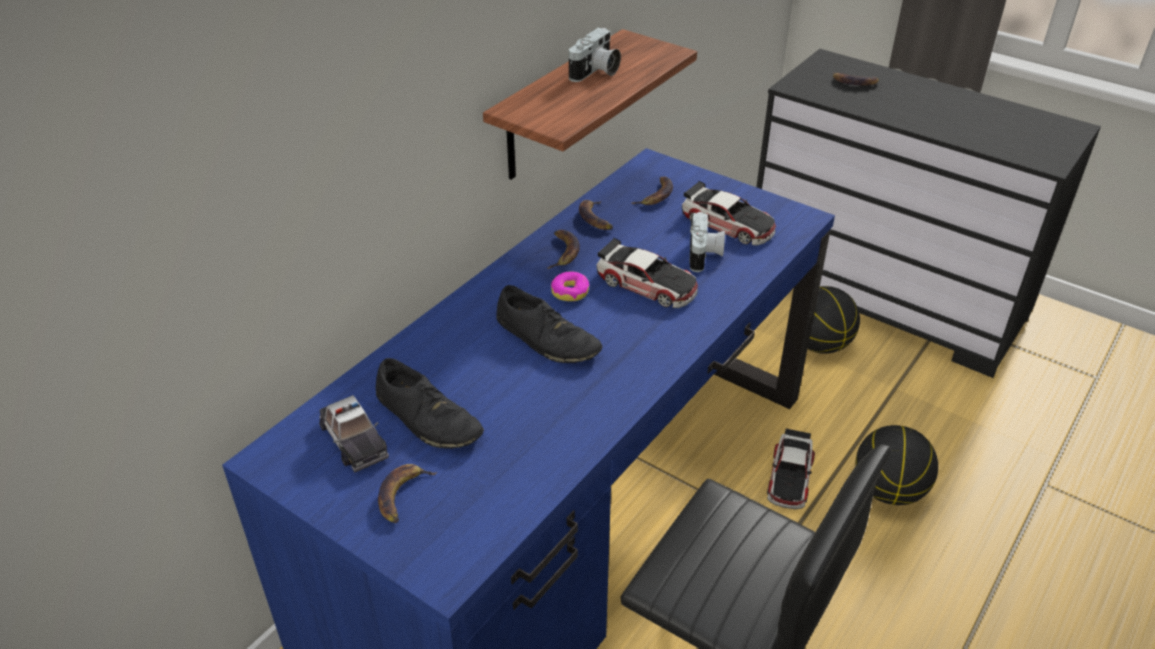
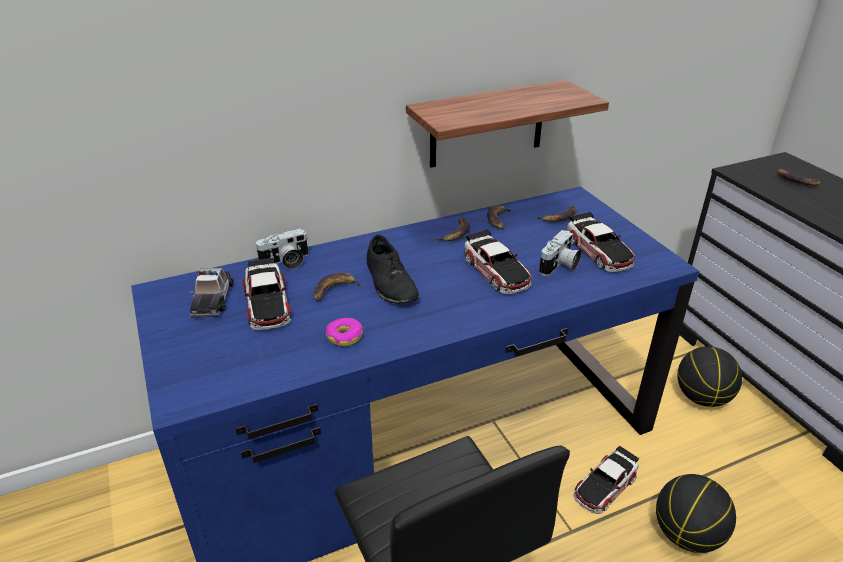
camera: 30 degrees right, 5 degrees down
(402, 495) = (205, 343): banana -> banana (334, 290)
(428, 418) = (267, 303): black shoe -> toy car
(570, 291) = (436, 259): donut -> donut (345, 336)
(596, 72) = (513, 99): camera -> camera (286, 262)

